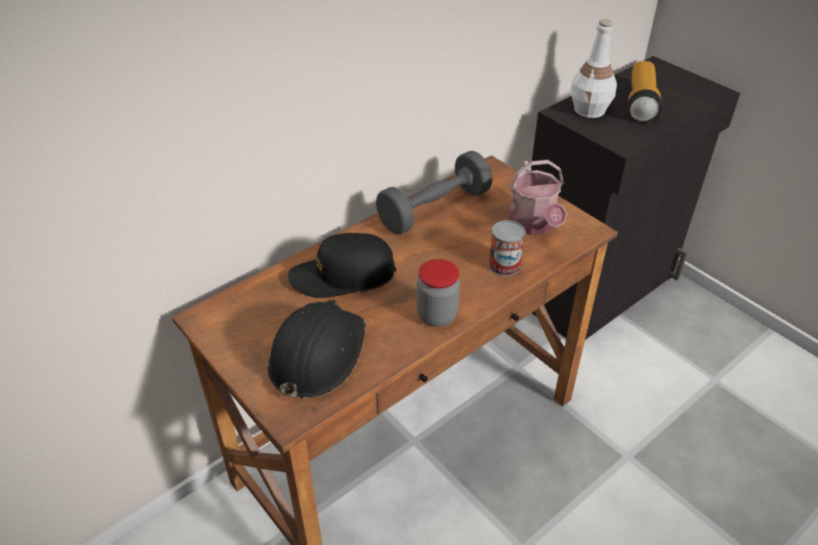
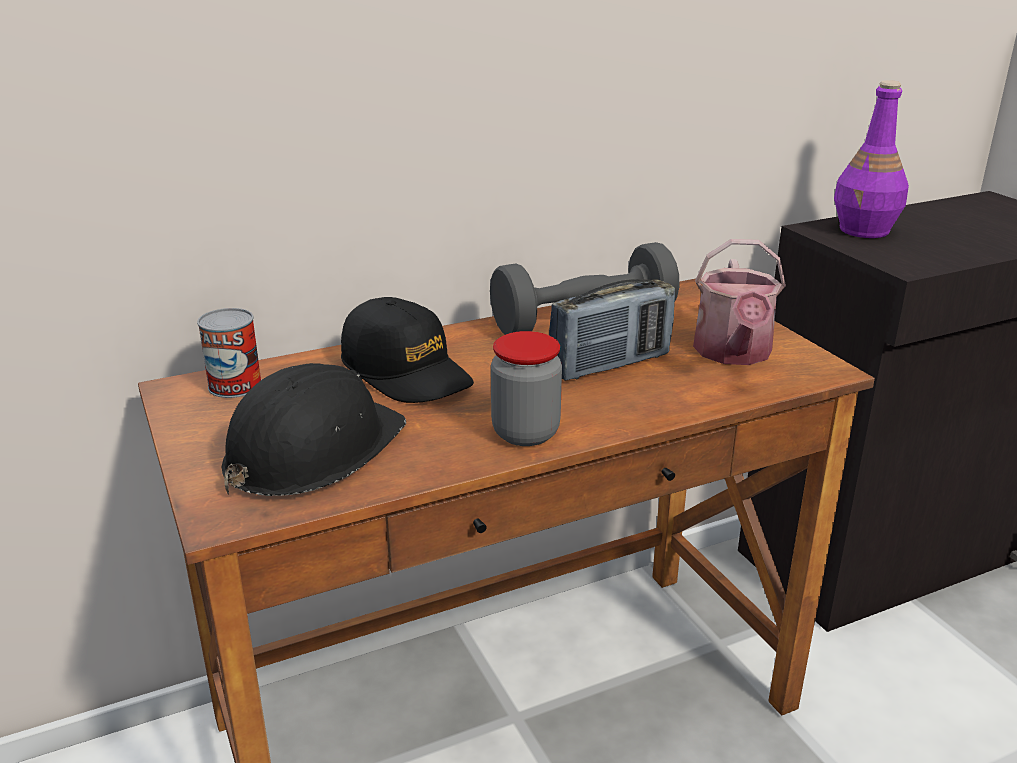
camera: 15 degrees right, 15 degrees down
(343, 276) = (406, 371): black cap -> black cap turned 135 degrees counterclockwise
(465, 247) = (610, 364): none -> radio
(504, 265) = (664, 391): can -> can (235, 385)
(590, 110) = (865, 230): white bottle -> purple bottle
(640, 103) = (952, 231): flashlight -> none

